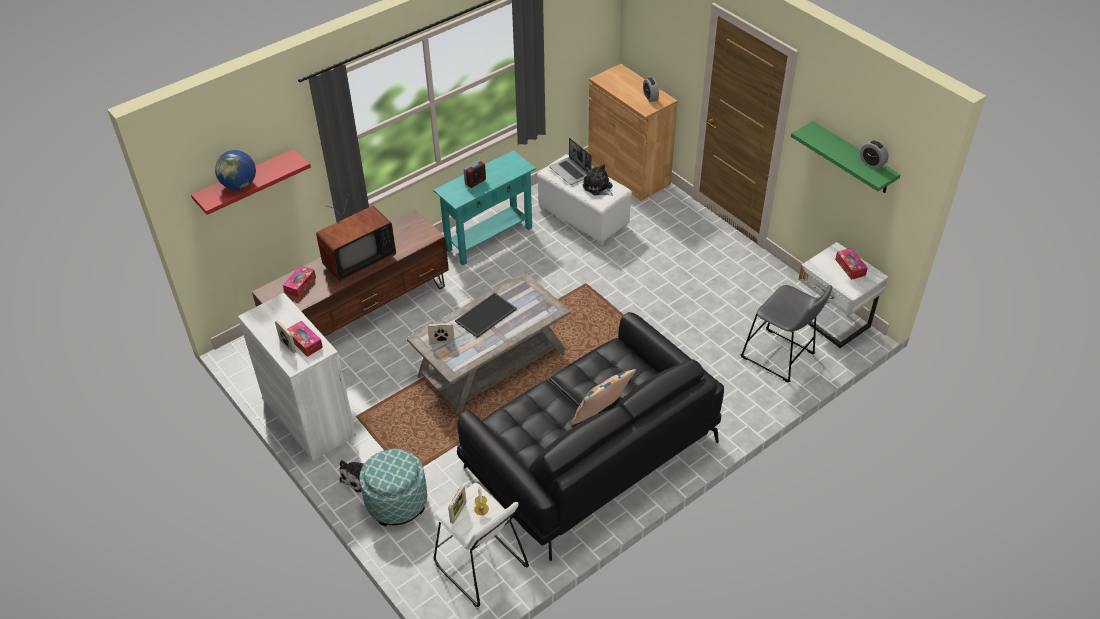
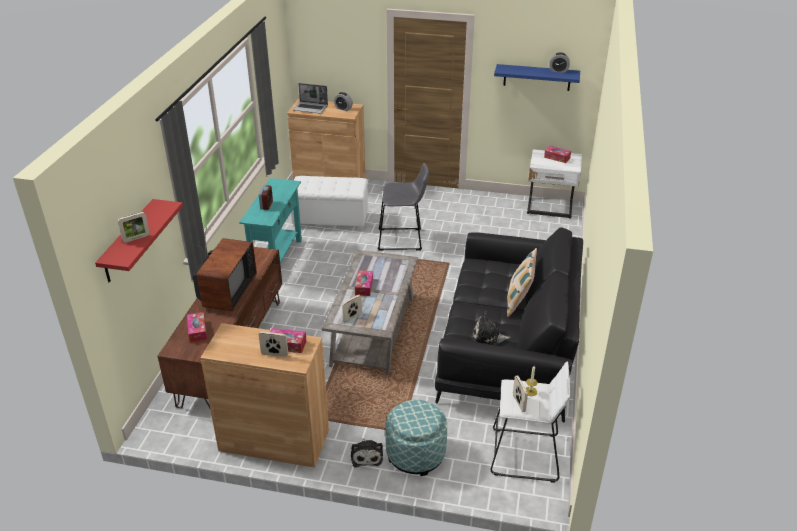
camera: 40 degrees left, 10 degrees down
(239, 185) = (136, 238): globe -> picture frame
(309, 417) = (274, 440): white cabinet -> brown cabinet
(486, 316) = (364, 286): tray -> tissue box
(571, 172) = (314, 183): laptop -> laptop (311, 108)
(598, 187) = (344, 184): plush toy -> plush toy (488, 337)
(780, 357) = (546, 238): grey stool -> grey stool (403, 240)
(852, 158) = (537, 77): green shelf -> blue shelf

